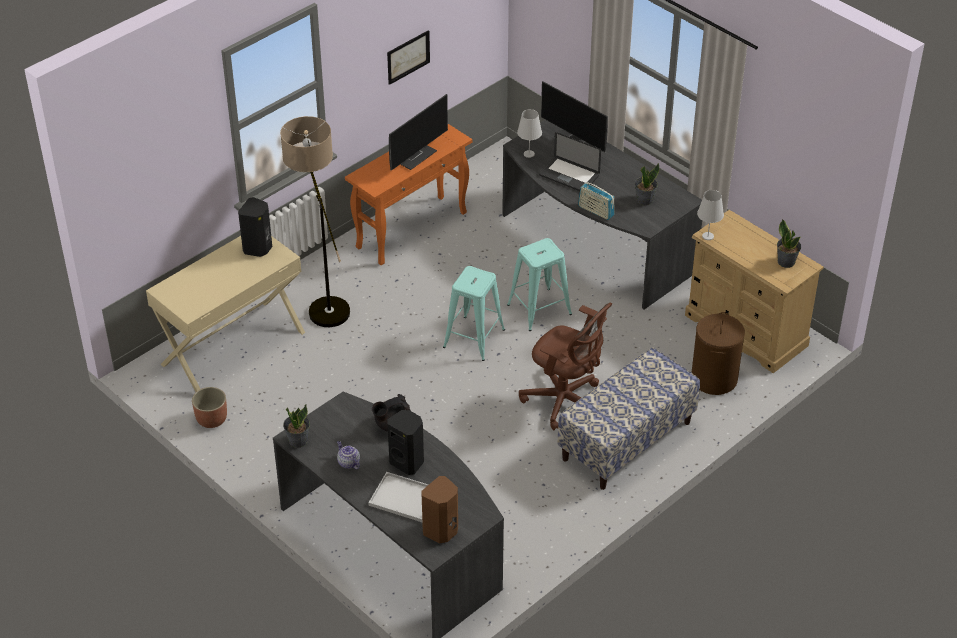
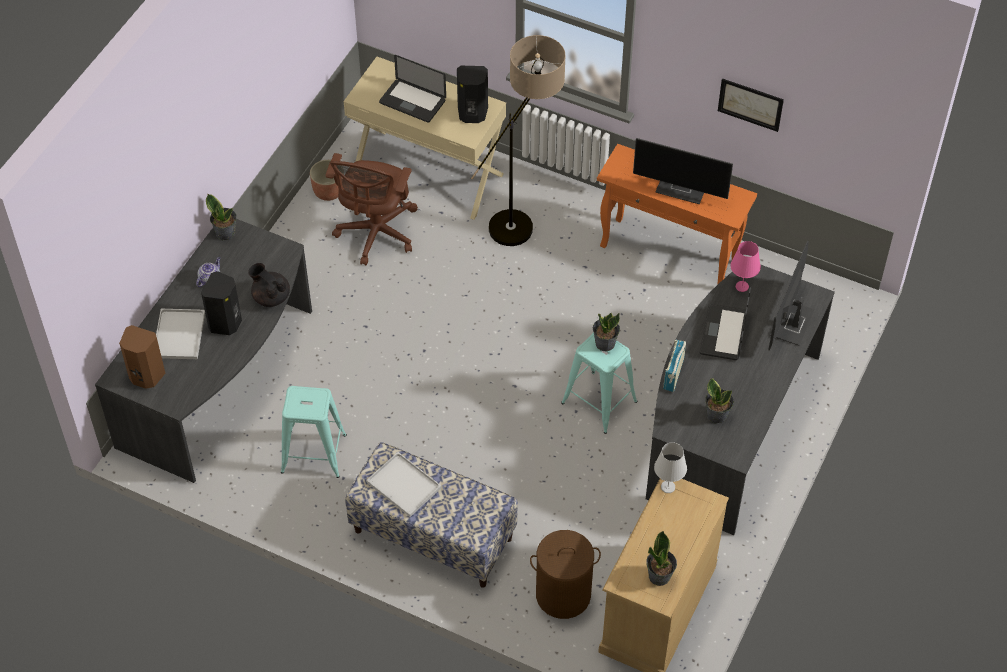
camera: 70 degrees right, 10 degrees up
(219, 280) = (412, 102): none -> laptop
(474, 338) = (528, 358): turquoise stool -> turquoise stool (314, 453)
(529, 154) = (741, 286): white table lamp -> pink table lamp
(535, 248) = (605, 343): none -> potted plant
(565, 401) = (468, 464): brown office chair -> brown office chair (376, 235)
(612, 408) = (405, 485): none -> white tray

